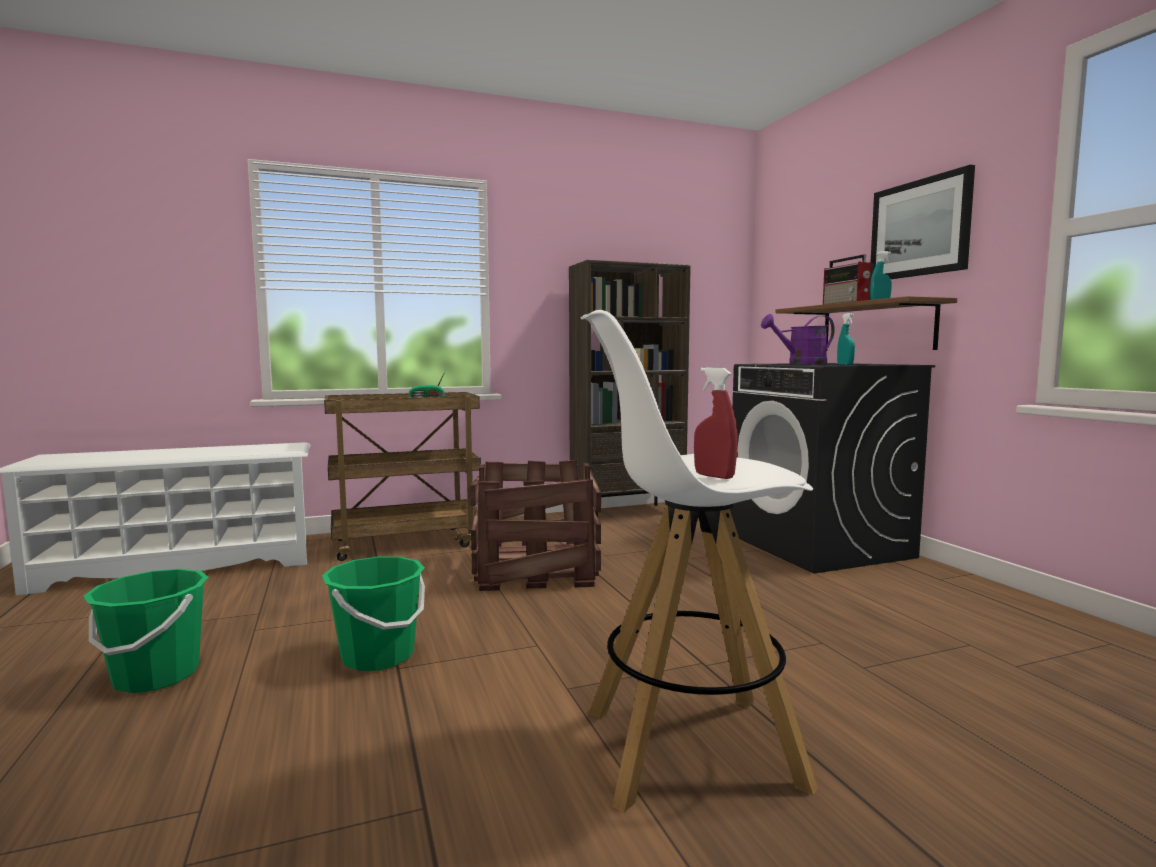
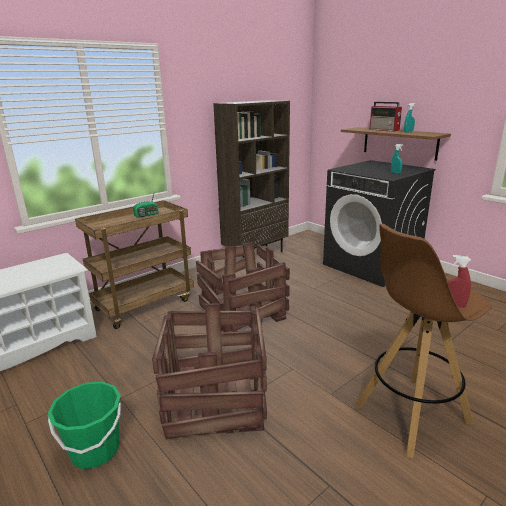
camera: 20 degrees left, 15 degrees up
(378, 656) = (215, 399): green bucket -> crate
(688, 748) = (410, 414): white stool -> brown stool
(801, 364) = (369, 171): purple watering can -> none
(919, 228) = (430, 89): picture -> none

